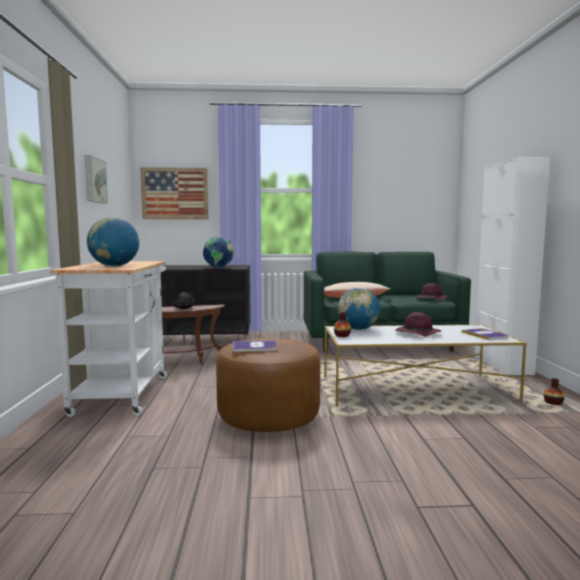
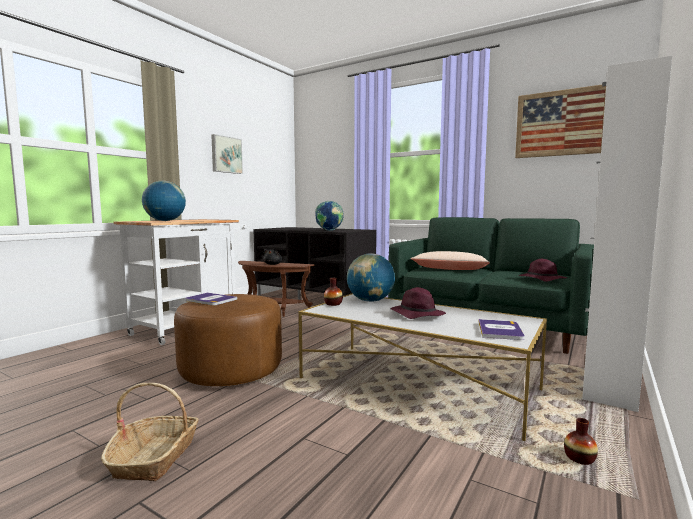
camera: 35 degrees right, 0 degrees up
(175, 193) = (324, 163): picture -> picture (560, 123)
(362, 484) = (155, 457): none -> basket

